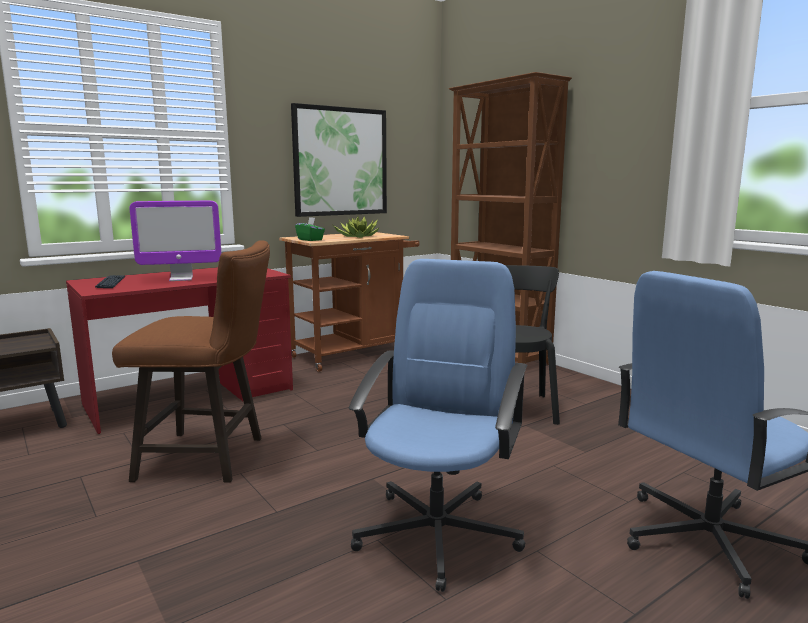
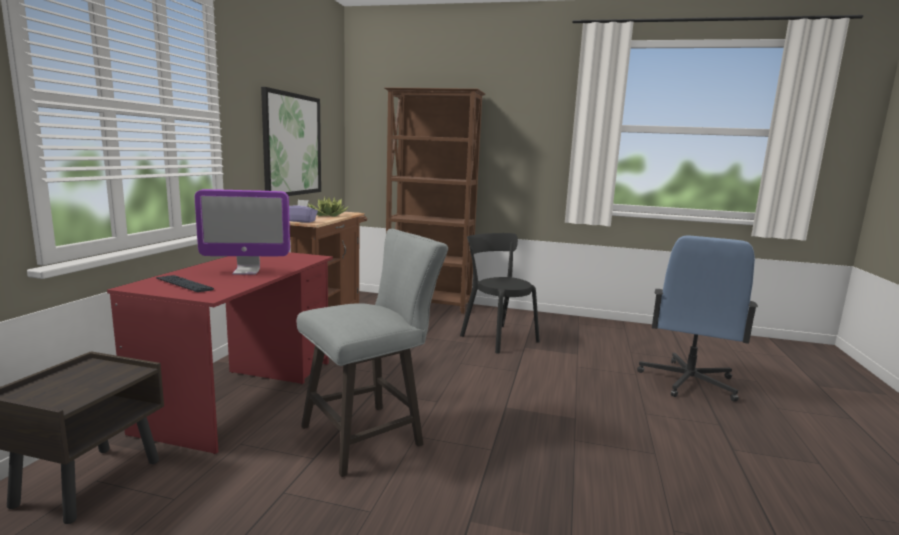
camera: 40 degrees left, 0 degrees up
(181, 279) = (246, 271): monitor -> monitor turned 45 degrees clockwise
(211, 458) = (370, 434): brown stool -> grey stool
(310, 240) = (302, 221): green tissue box -> purple tissue box
(438, 532) = (593, 423): blue office chair -> none

